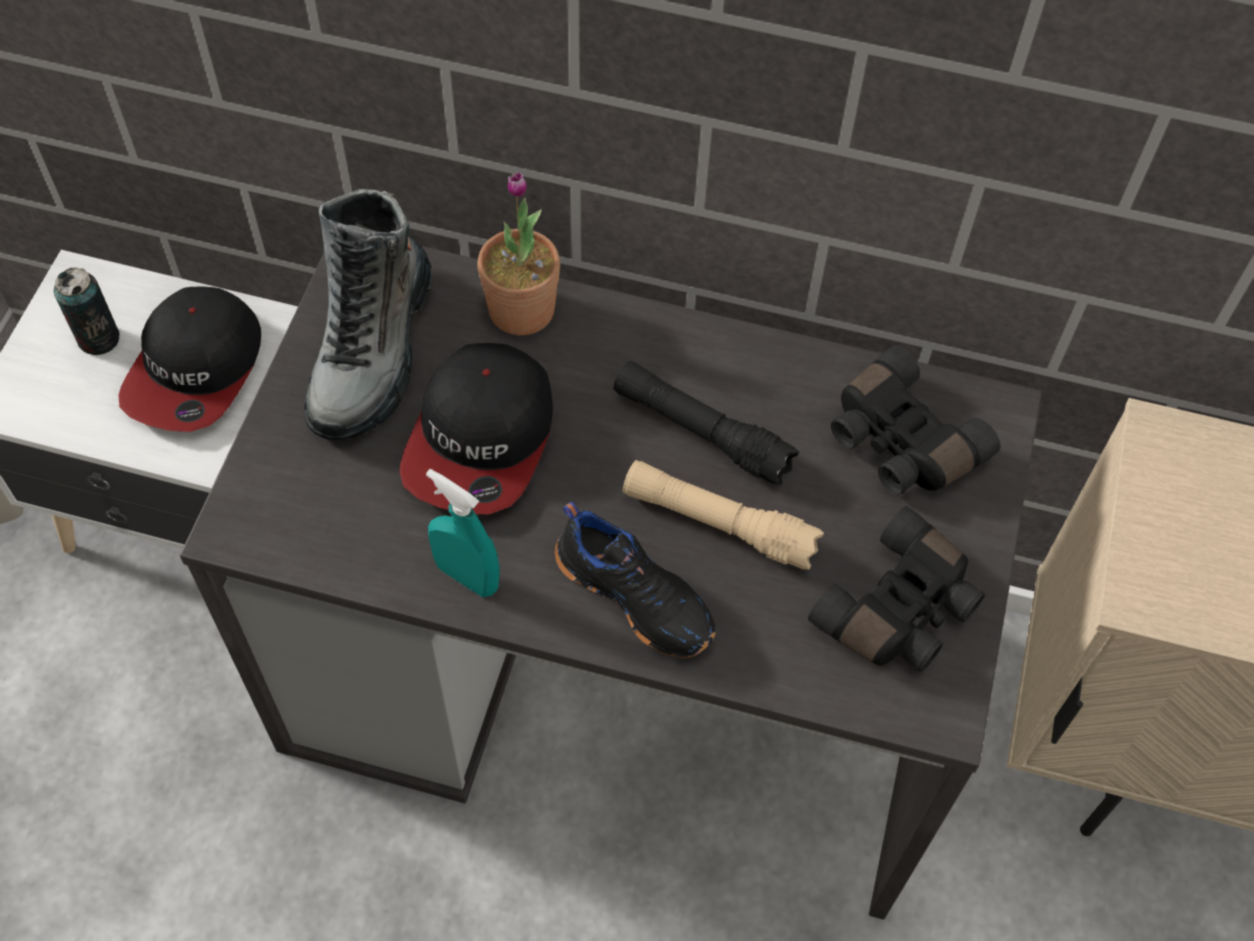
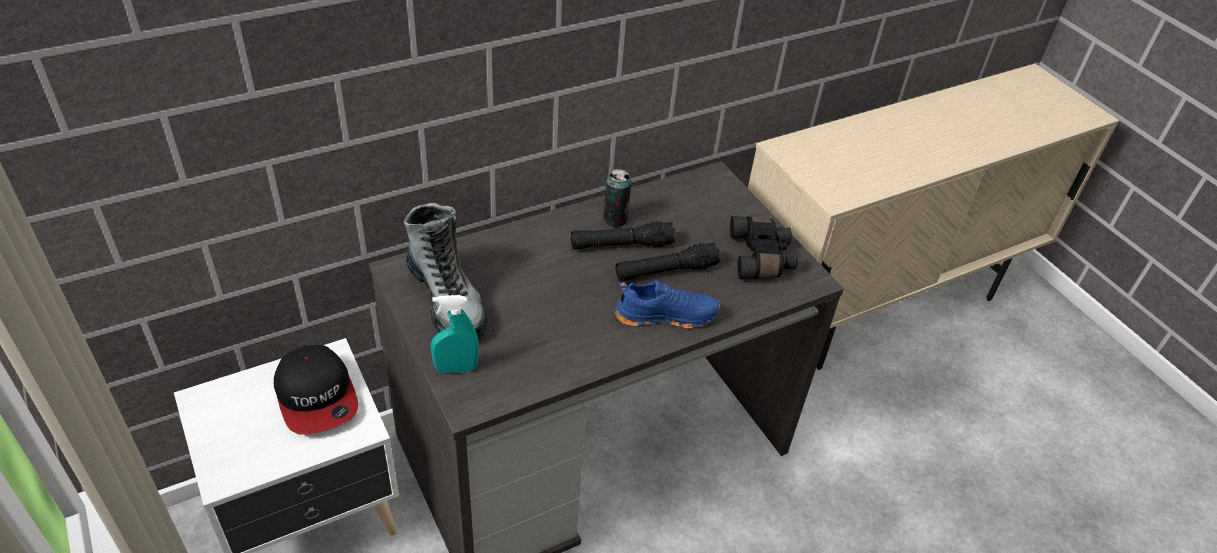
camera: 45 degrees left, 15 degrees down
(98, 338) = (245, 417): can -> can (615, 219)
(467, 576) = (592, 353): turquoise spray bottle -> turquoise spray bottle (456, 369)
(481, 439) = (536, 301): cap -> none
(521, 310) = (495, 246): potted plant -> none
(637, 594) = (665, 314): black shoe -> blue shoe
(718, 524) = (666, 271): beige flashlight -> black flashlight
(899, 442) = (695, 205): black binoculars -> none

